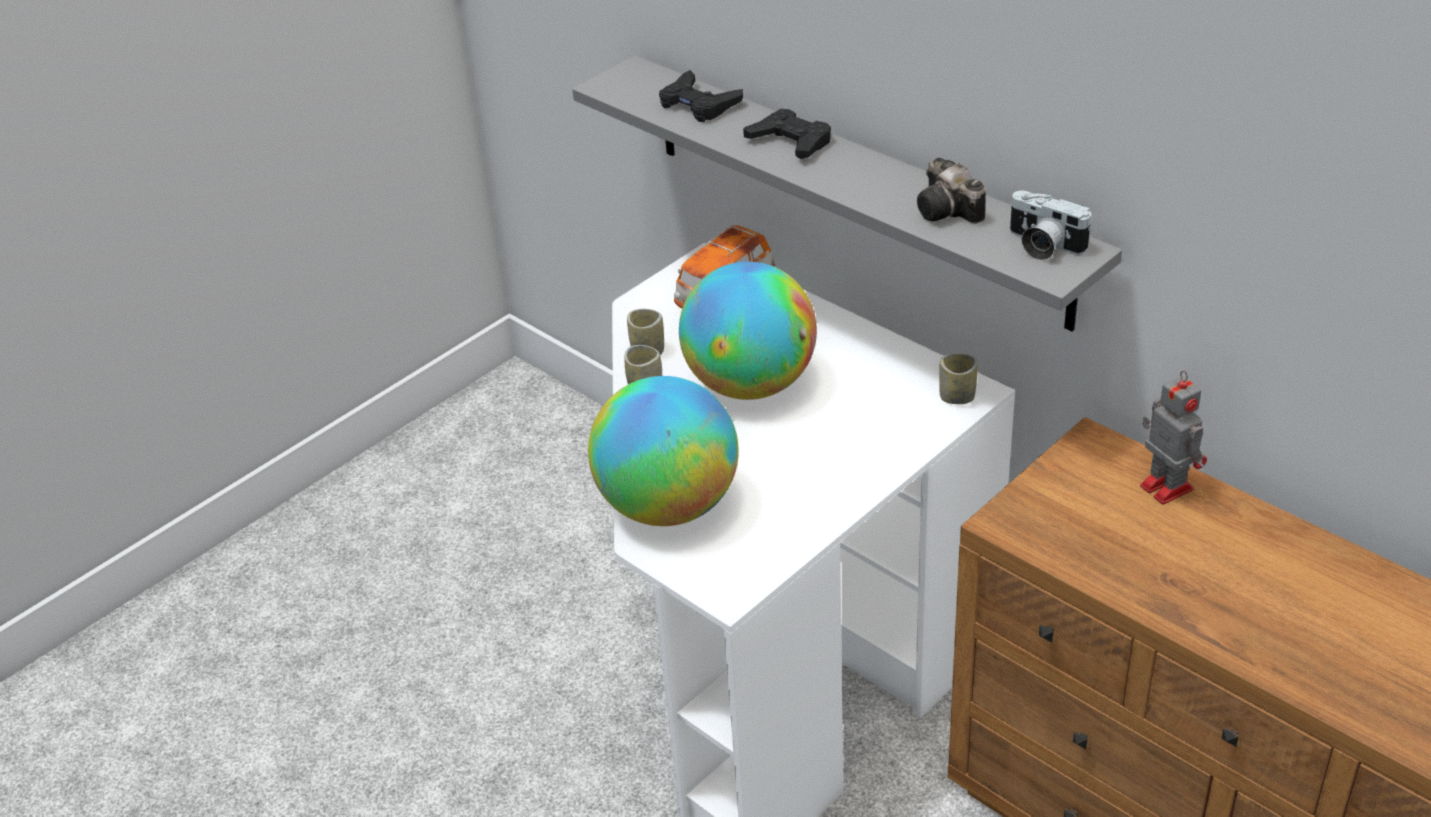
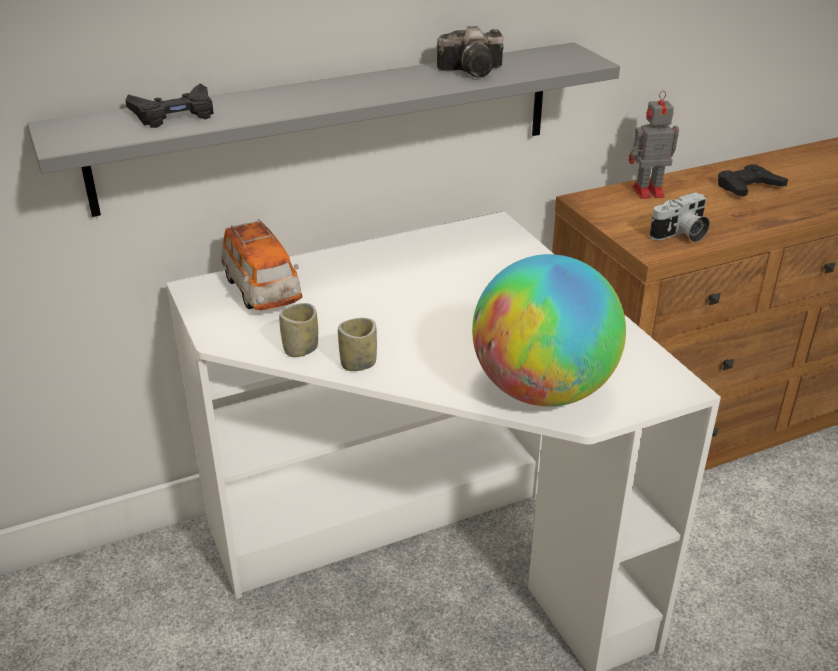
camera: 70 degrees left, 5 degrees down
(751, 384) = (403, 309): globe -> none
(790, 141) = (297, 95): black game controller -> black game controller (748, 187)
(957, 397) = (496, 231): cup -> none
(1042, 246) = (550, 57): camera -> camera (680, 235)

